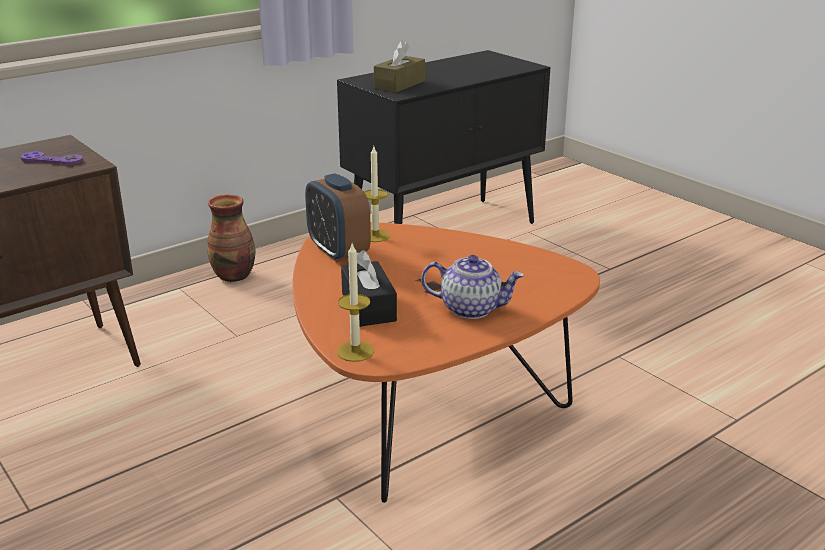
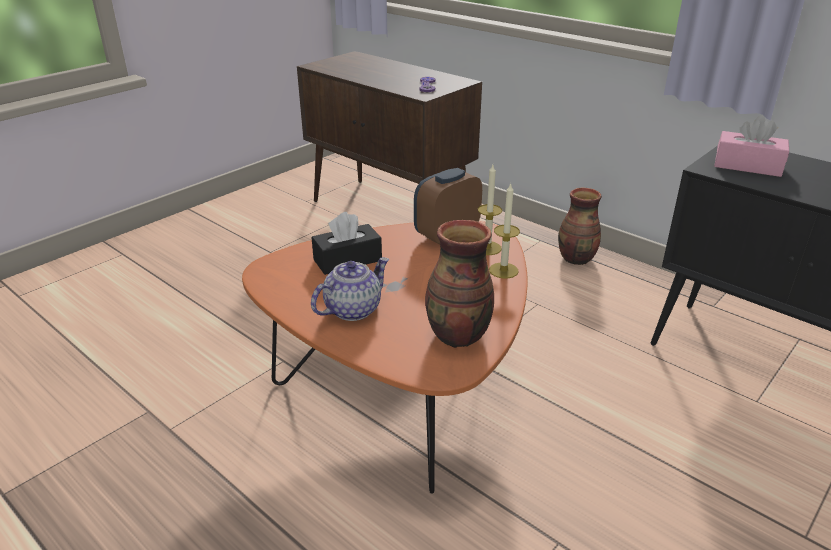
camera: 80 degrees right, 5 degrees up
(355, 351) = (275, 263): candle -> candle (503, 270)
(399, 84) = (747, 166): brown tissue box -> pink tissue box
(471, 308) = (352, 309): teapot -> teapot turned 135 degrees counterclockwise
(526, 264) = (457, 336): none -> vase

